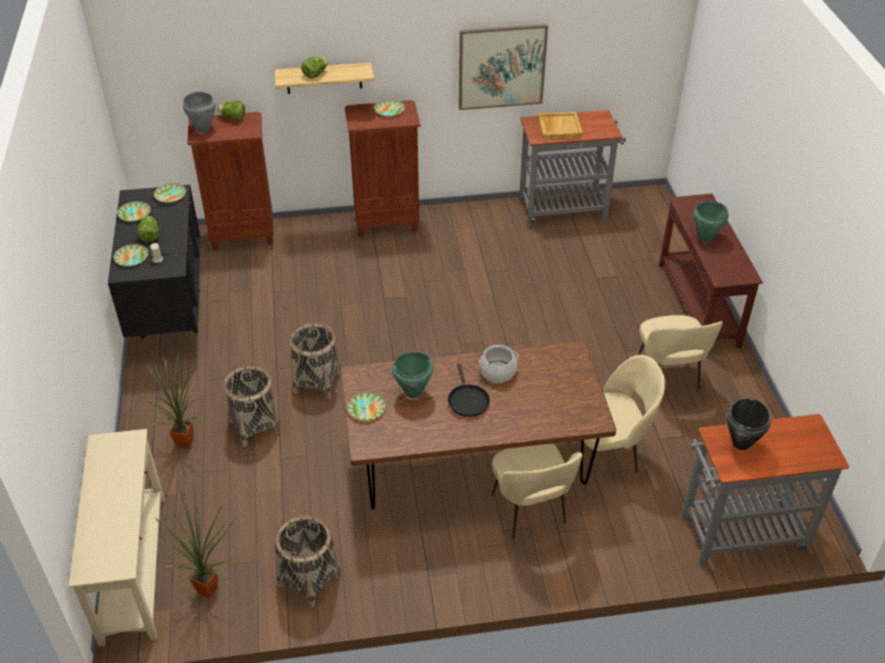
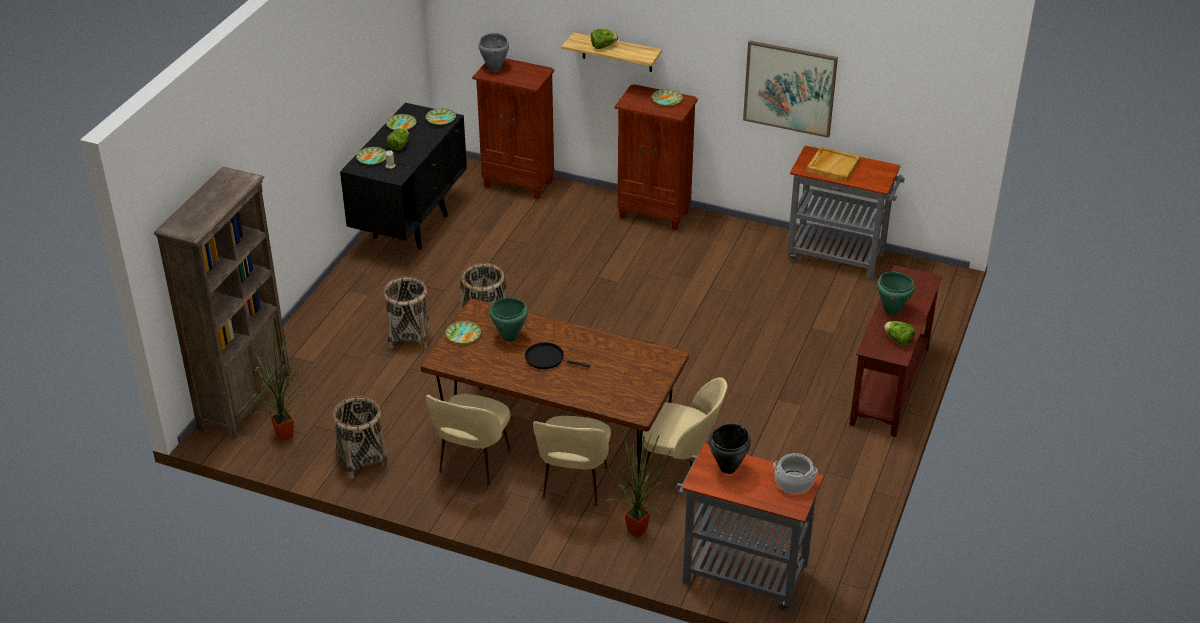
camera: 30 degrees right, 5 degrees down
(133, 568) = (245, 399): beige console table -> brown bookcase
(182, 442) = (345, 327): potted plant -> potted plant (635, 530)
(233, 118) = (527, 67): lettuce -> lettuce (898, 340)
(467, 400) = (547, 359): black frying pan -> black frying pan turned 90 degrees clockwise
(498, 372) = (592, 348): cooking pot -> cooking pot (793, 483)
(668, 380) = (795, 437): beige chair -> beige chair (472, 465)

